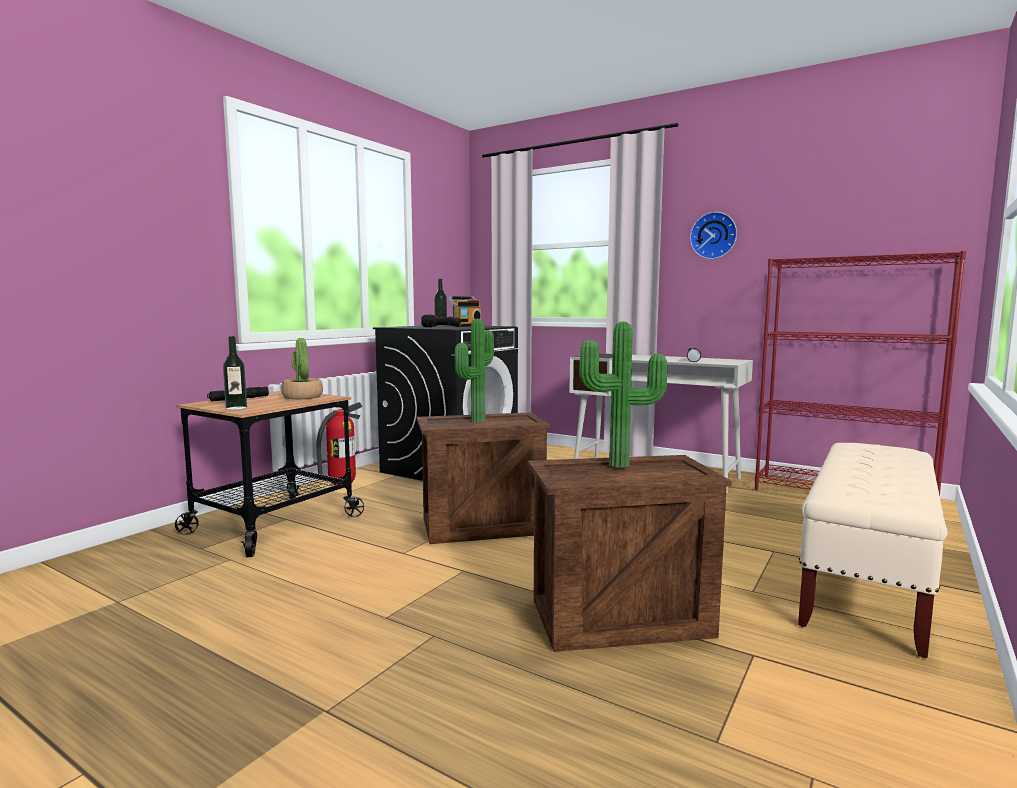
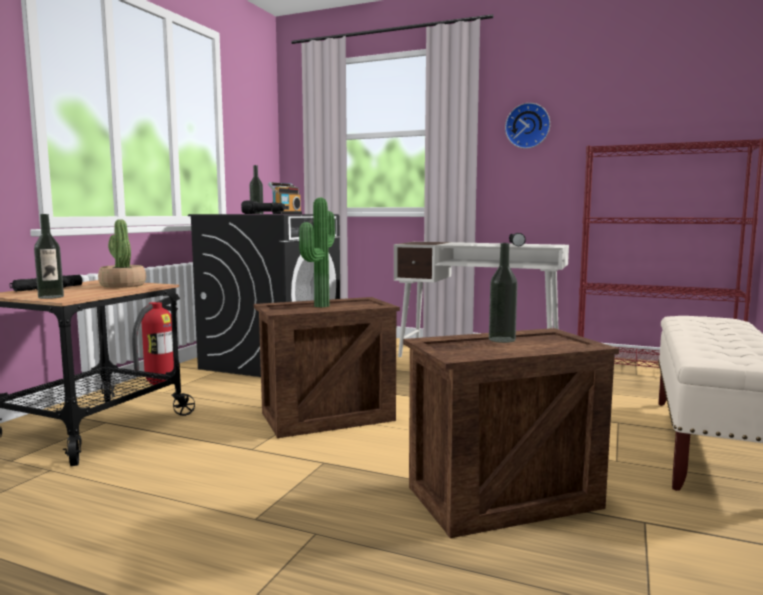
camera: 10 degrees left, 0 degrees up
(621, 465) = (502, 339): potted plant -> bottle

